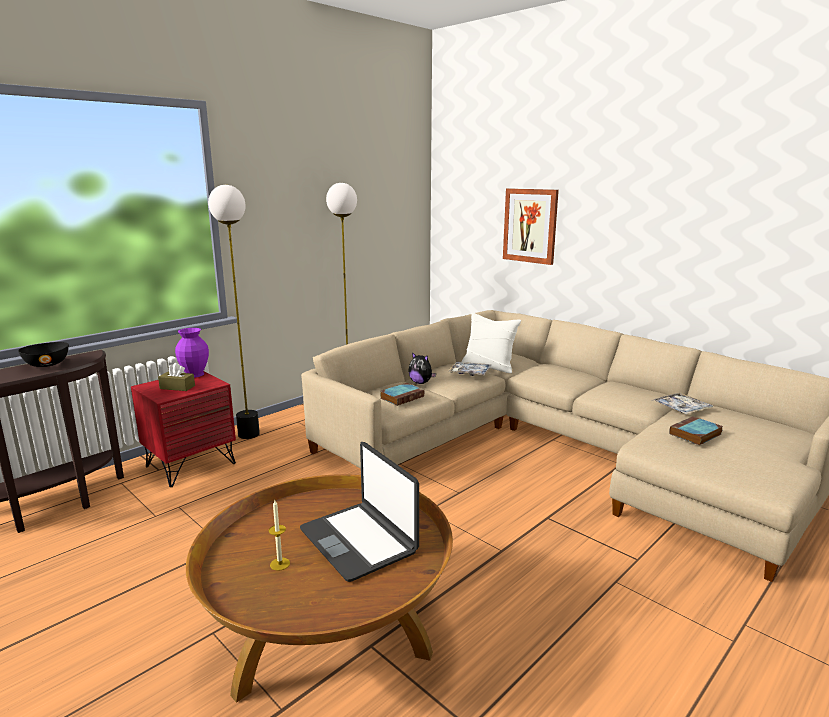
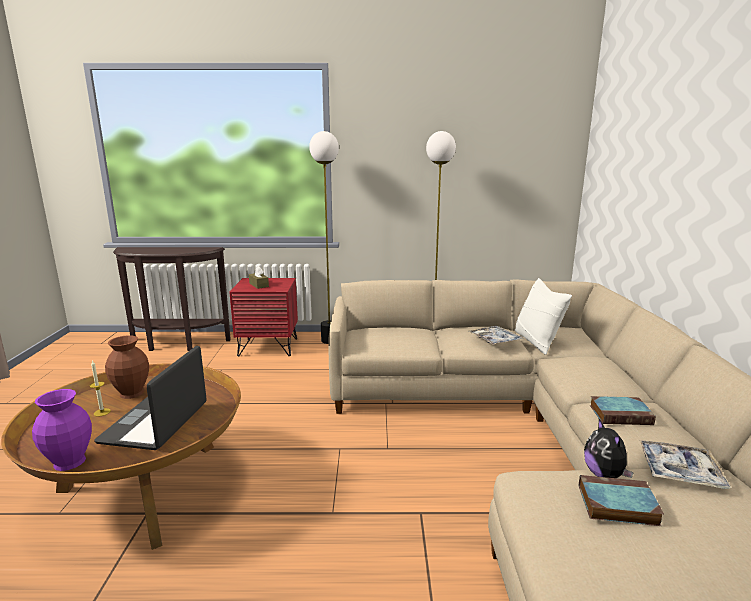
camera: 45 degrees right, 0 degrees up
(47, 364) = (181, 249): black bowl -> none
(194, 374) = (284, 280): purple vase -> purple vase (68, 462)
(266, 536) = (132, 393): none -> brown vase
(402, 397) = (394, 340): book -> book (621, 414)
(421, 382) = (440, 335): plush toy -> plush toy (604, 475)
(530, 225) = (653, 185): picture -> none

